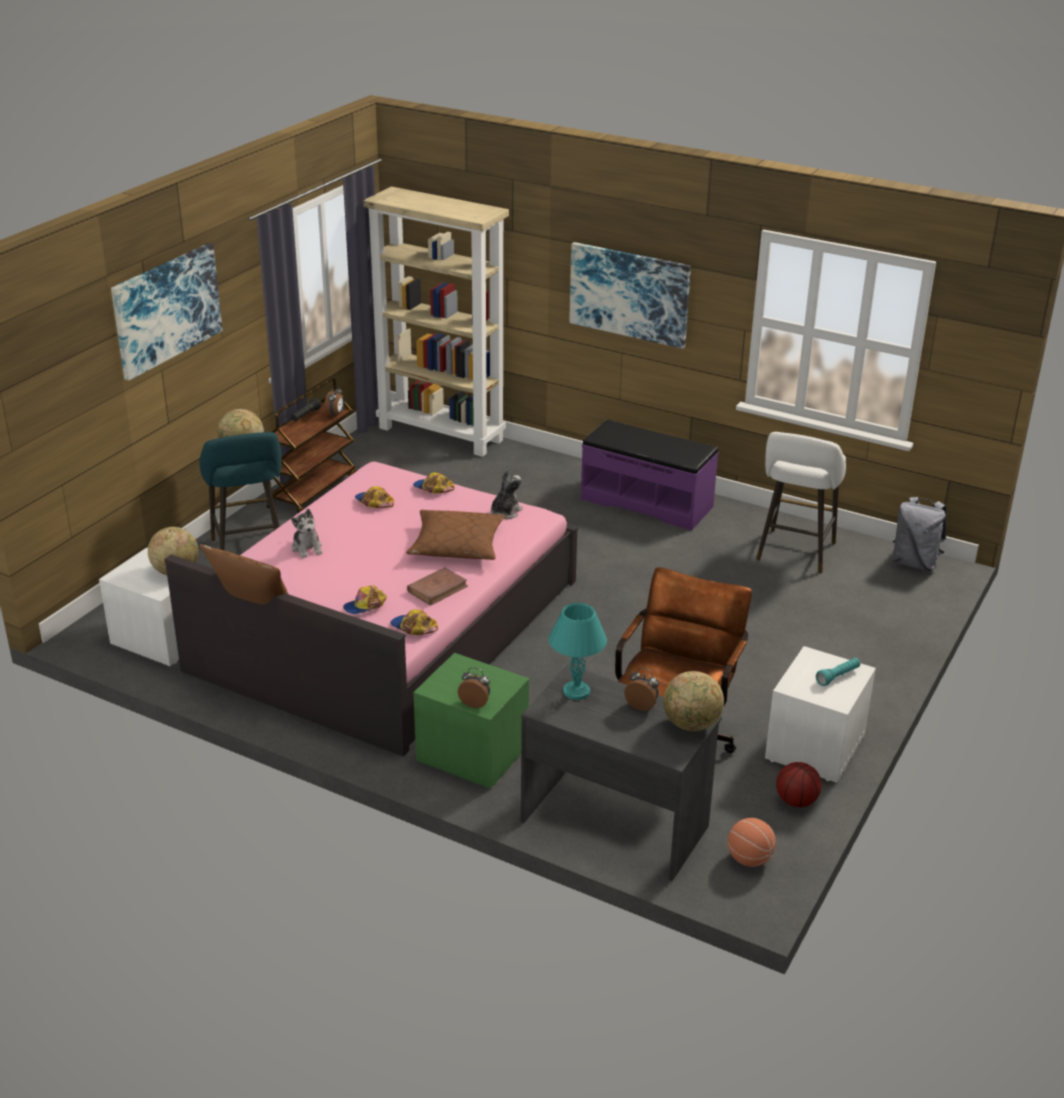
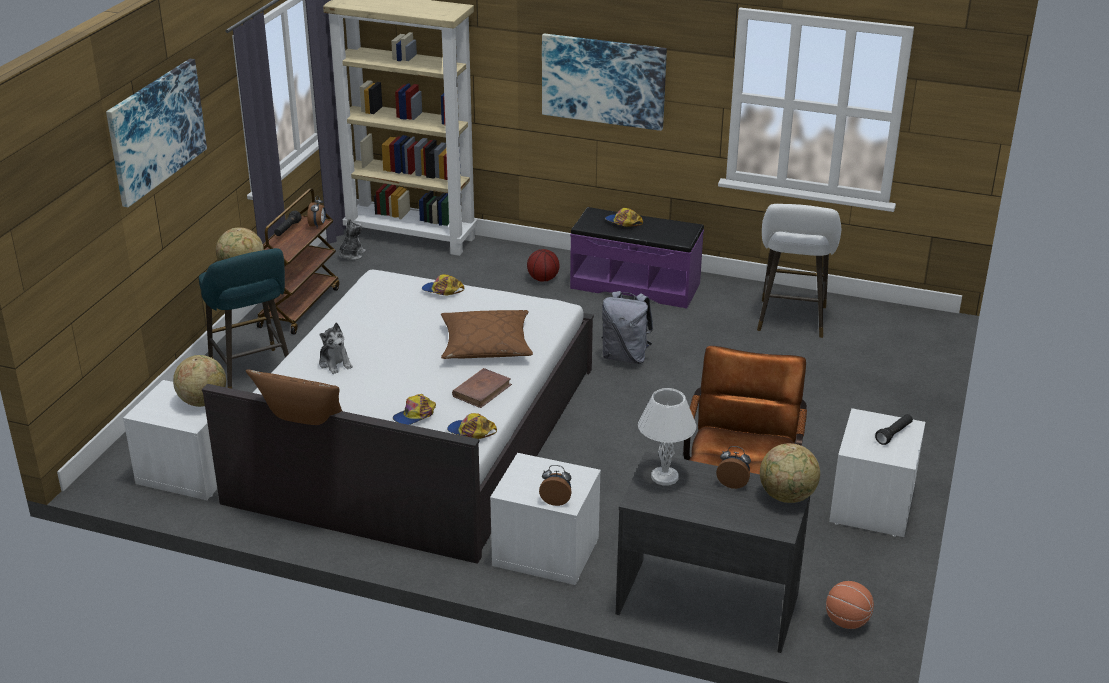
camera: 10 degrees left, 0 degrees up
(374, 502) = (387, 310): cap -> cap (623, 222)
(386, 624) = (417, 433): pink bed -> white bed
(471, 754) = (544, 553): green nightstand -> white nightstand
(505, 512) = (522, 307): plush toy -> plush toy (351, 255)
(575, 691) = (663, 476): turquoise table lamp -> white table lamp
(796, 801) = (871, 559): basketball -> basketball (543, 279)
(838, 677) = (894, 434): turquoise flashlight -> black flashlight
(915, 563) = (905, 318): grey backpack -> grey backpack (625, 357)

